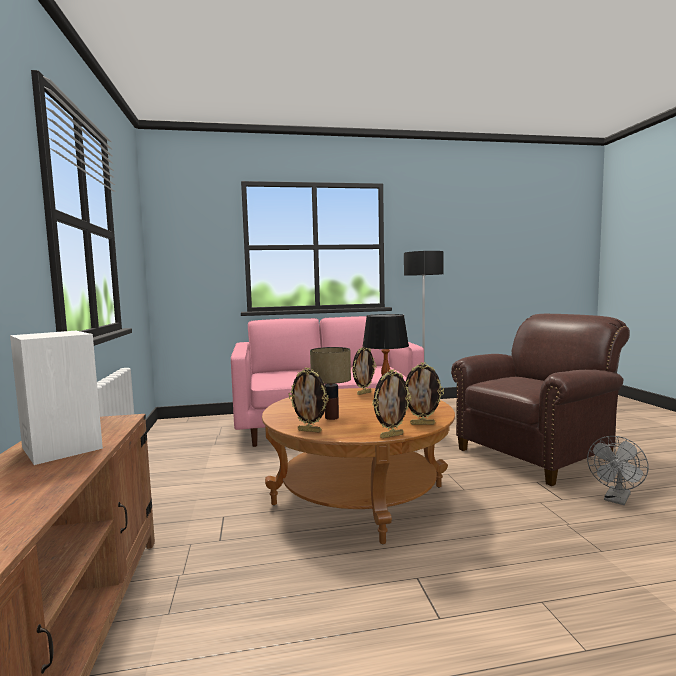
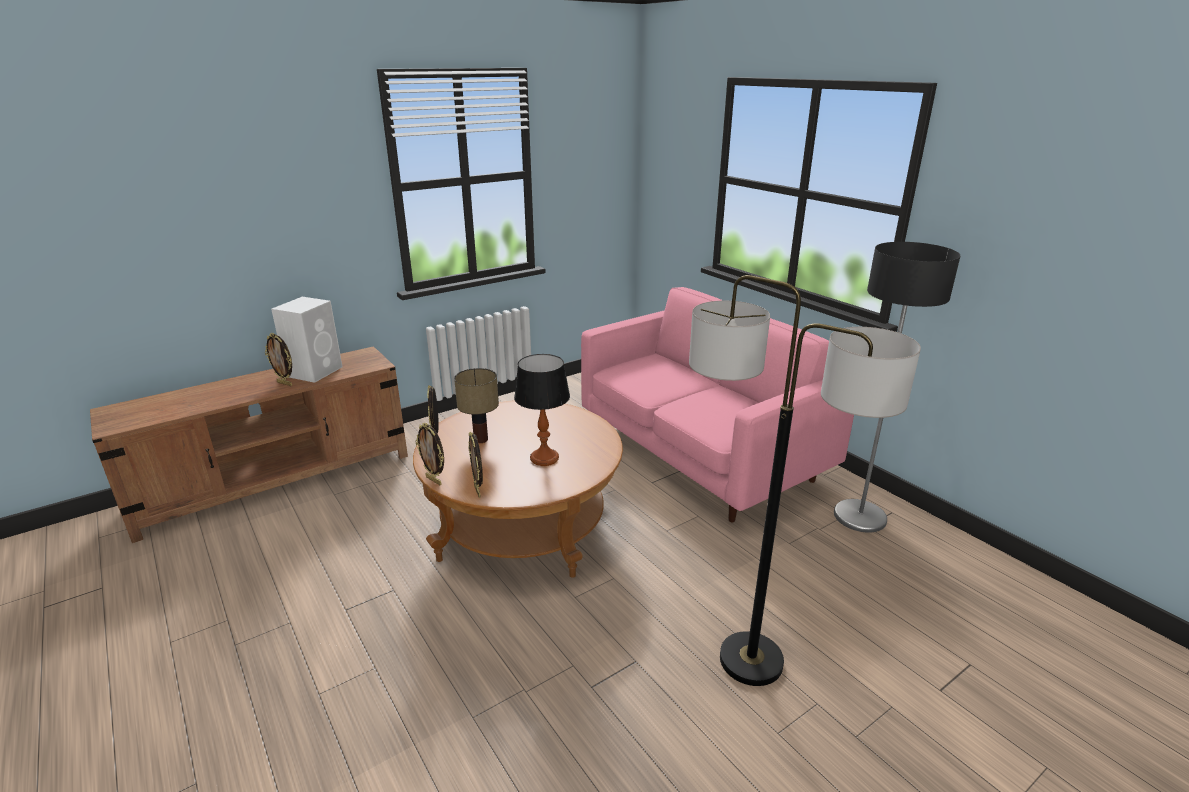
camera: 65 degrees right, 20 degrees up
(364, 393) = (587, 436): picture frame -> picture frame (285, 383)
(537, 453) = (751, 660): brown armchair -> floor lamp
(616, 500) = (619, 747): grey fan -> none

